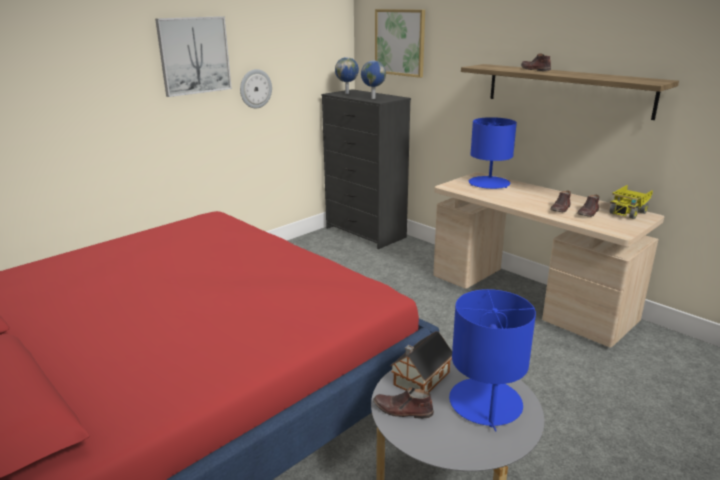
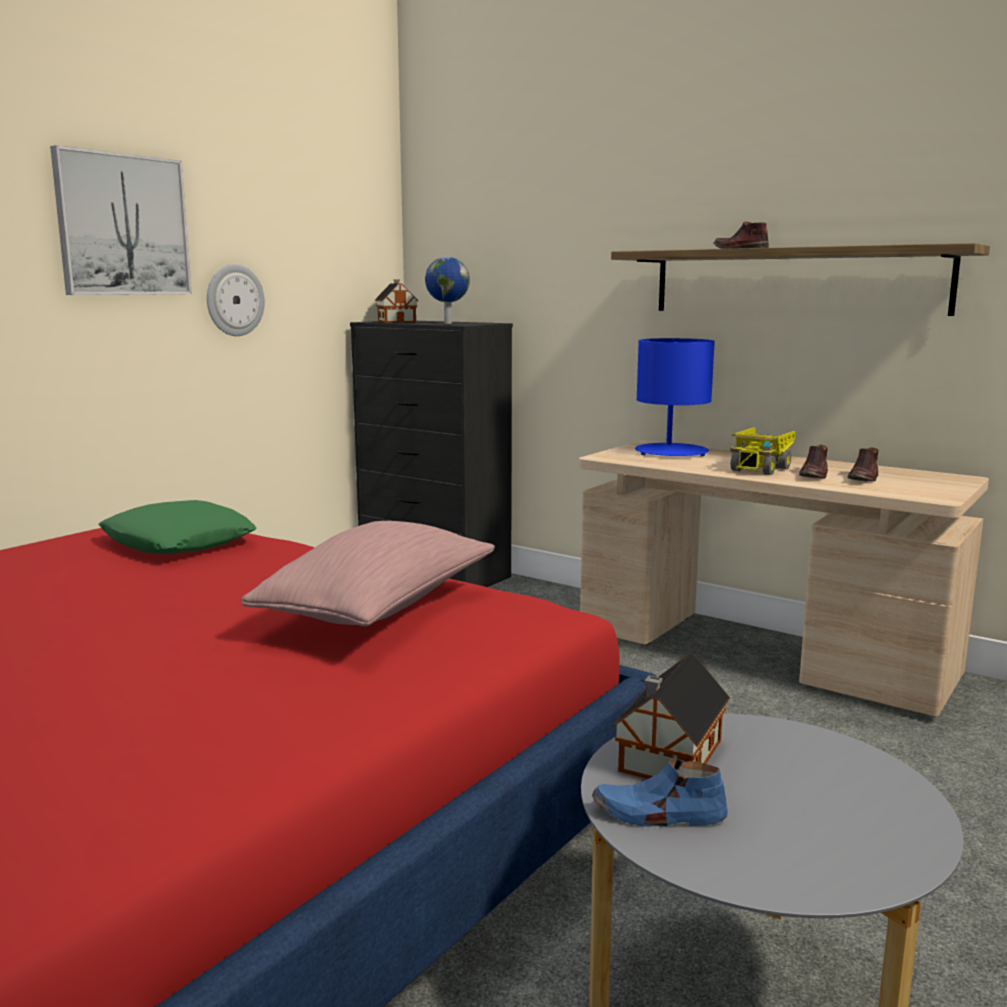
camera: 10 degrees left, 10 degrees down
(218, 233) = (178, 542): none -> green pillow
(301, 288) = (380, 608): none -> pink pillow
(347, 93) = (397, 321): globe -> toy house
(400, 42) = (489, 232): picture -> none
(402, 410) = (659, 815): brown shoe -> blue shoe
(485, 403) = (821, 787): blue table lamp -> none
(628, 212) = (928, 475): toy truck -> toy truck (761, 469)

